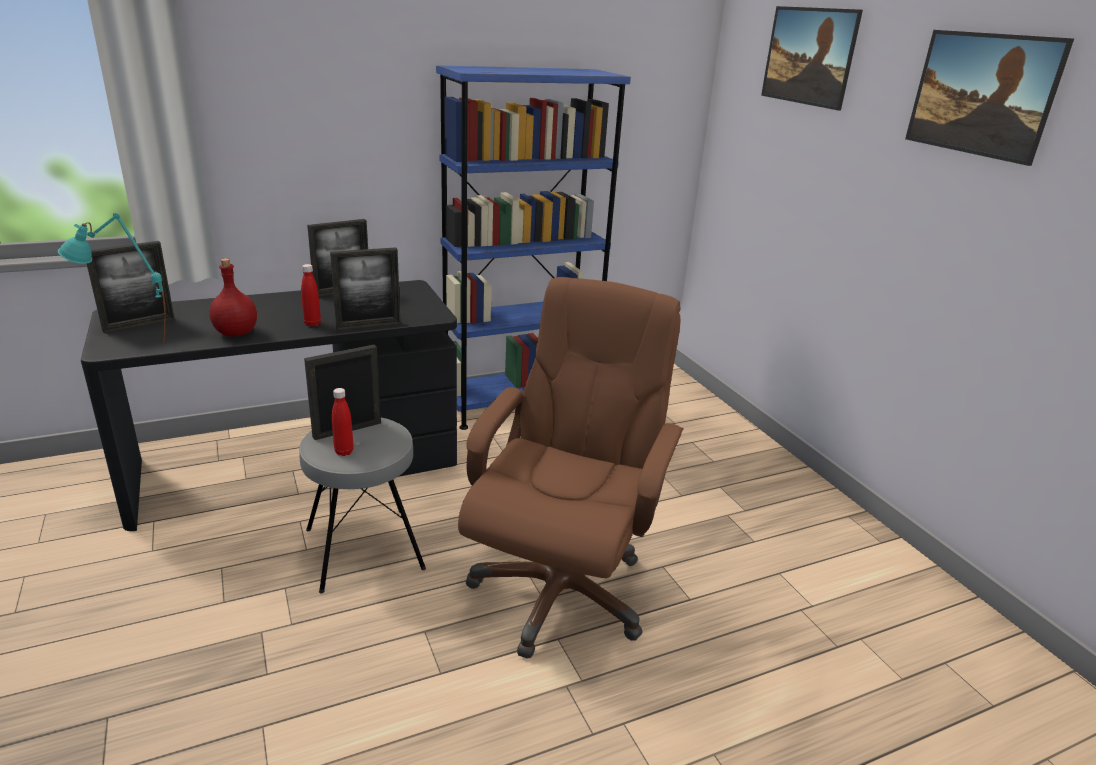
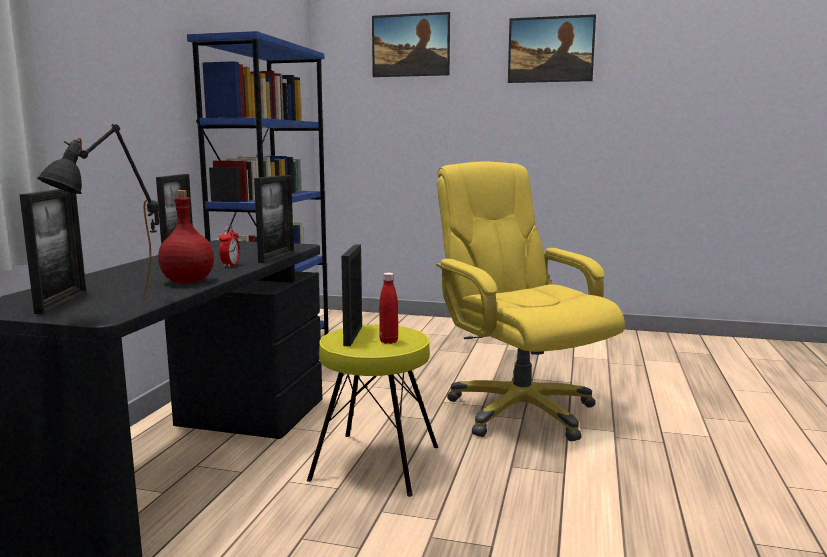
camera: 50 degrees left, 15 degrees down
(128, 346) = (115, 309): turquoise table lamp -> black table lamp
(312, 324) = (230, 265): red bottle -> alarm clock
(363, 549) = (376, 463): grey stool -> yellow stool
(560, 589) = (519, 411): brown office chair -> yellow office chair

